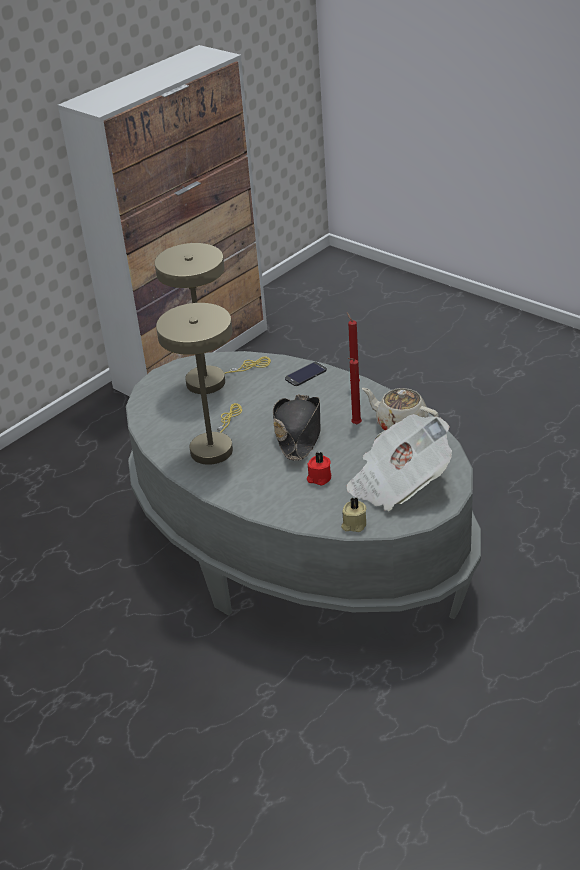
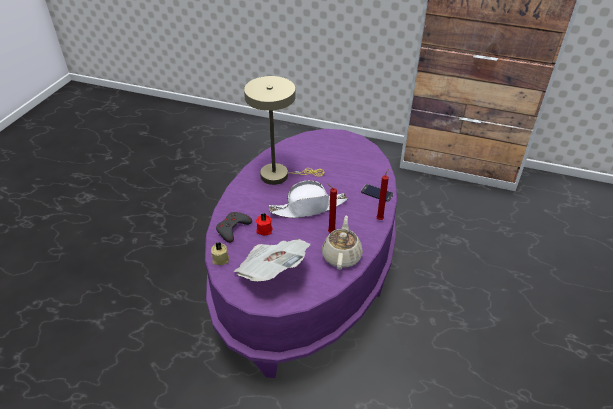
camera: 65 degrees right, 5 degrees up
(213, 380) = (347, 155): beige table lamp -> none
(298, 433) = (308, 207): black hat -> white hat
(299, 546) = (306, 273): grey coffee table -> purple coffee table
(301, 505) = (233, 229): none -> grey game controller

